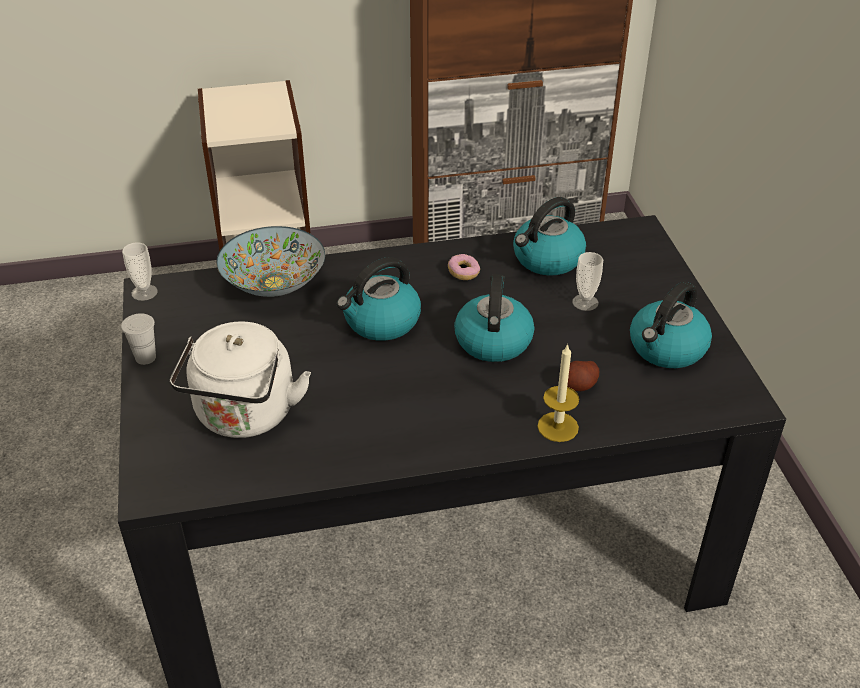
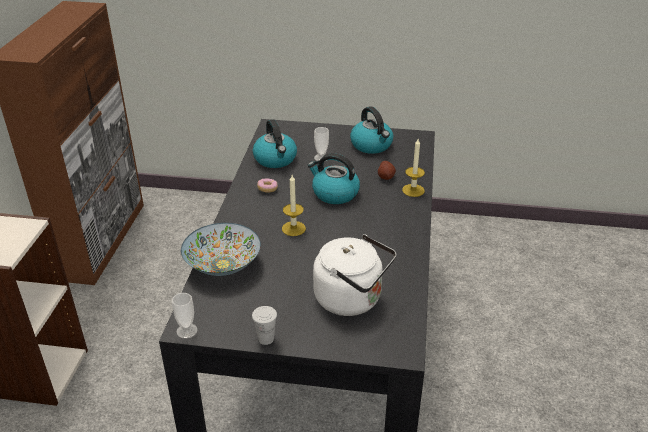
camera: 70 degrees left, 5 degrees down
(381, 322) = (293, 228): kettle -> candle

